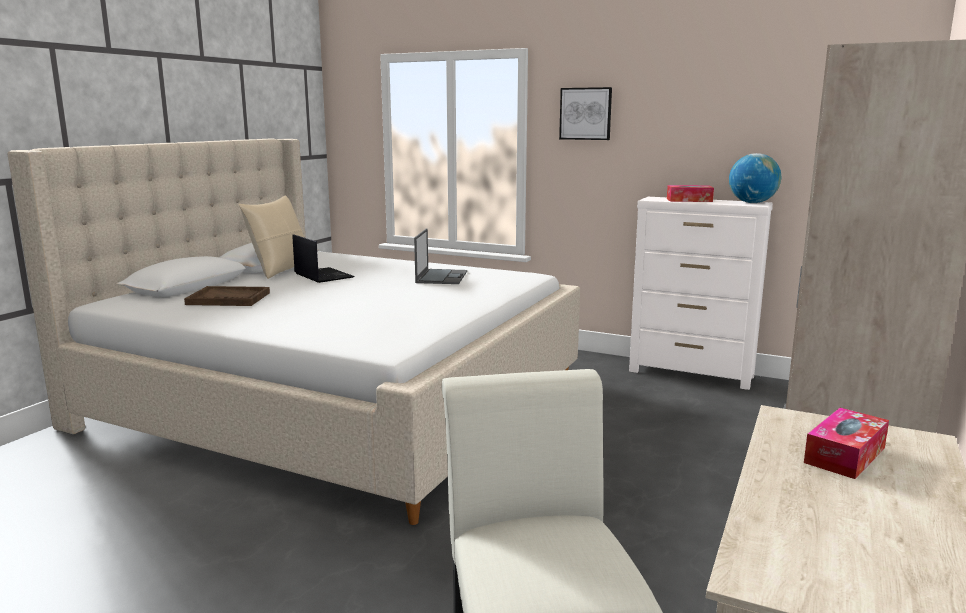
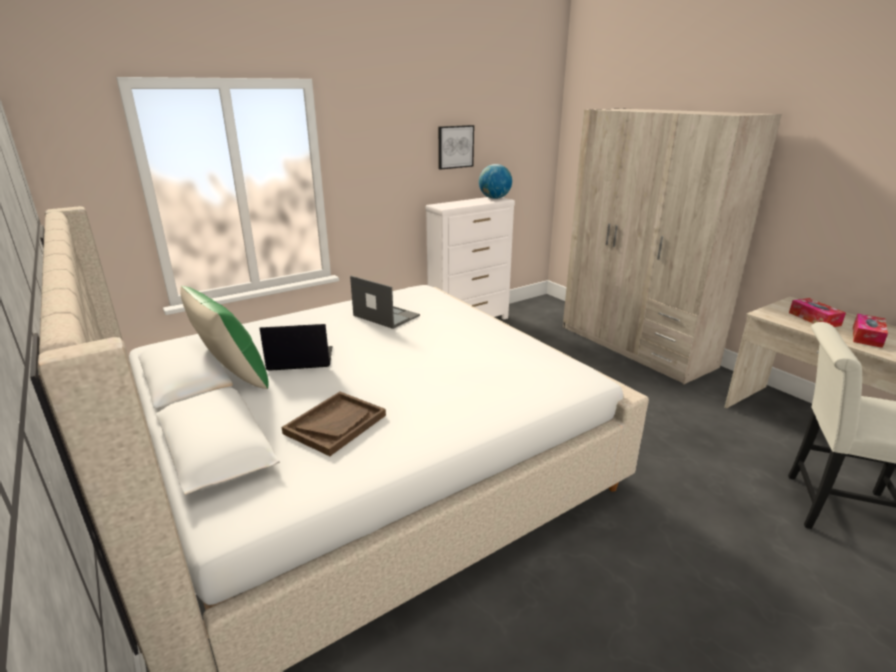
camera: 60 degrees left, 10 degrees up
(280, 270) = (233, 376): beige pillow -> green pillow
(585, 113) = (371, 141): picture -> picture (455, 147)
(689, 200) = (463, 203): tissue box -> tissue box (867, 336)

